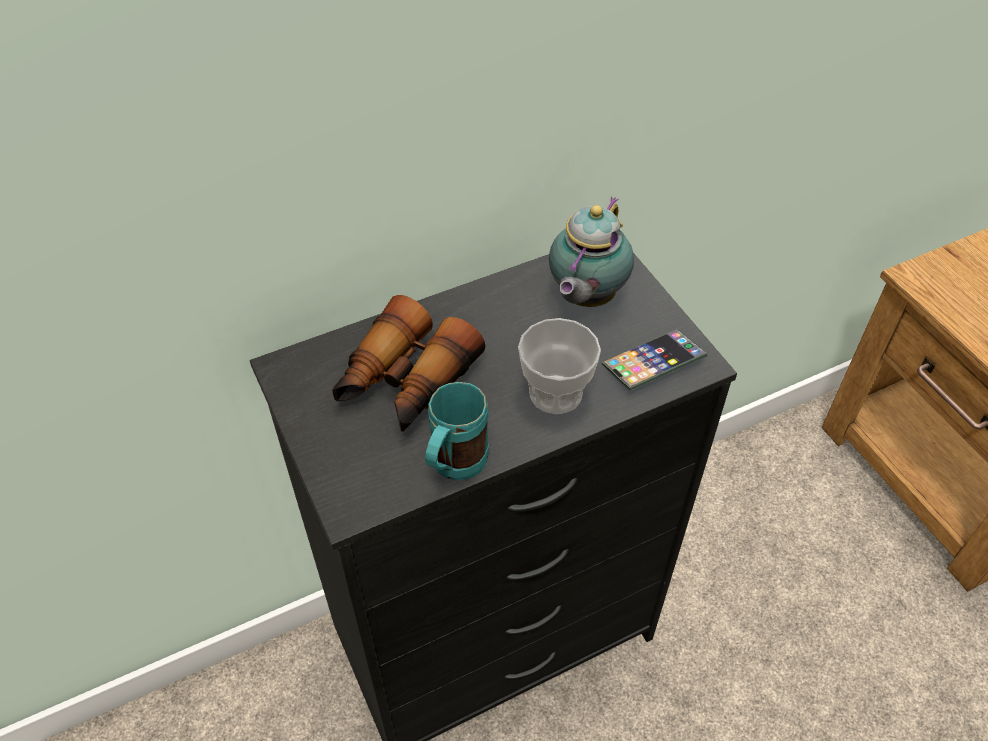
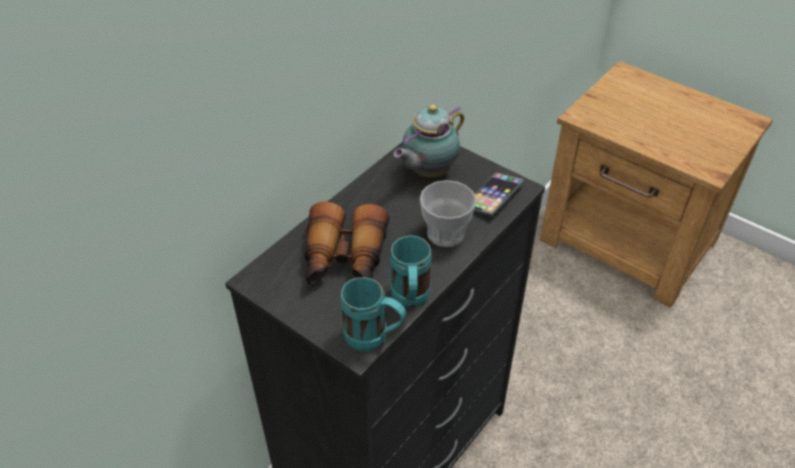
camera: 25 degrees left, 5 degrees down
(376, 503) = (374, 339): none -> turquoise mug
(584, 298) = (427, 172): teapot -> teapot turned 45 degrees clockwise

